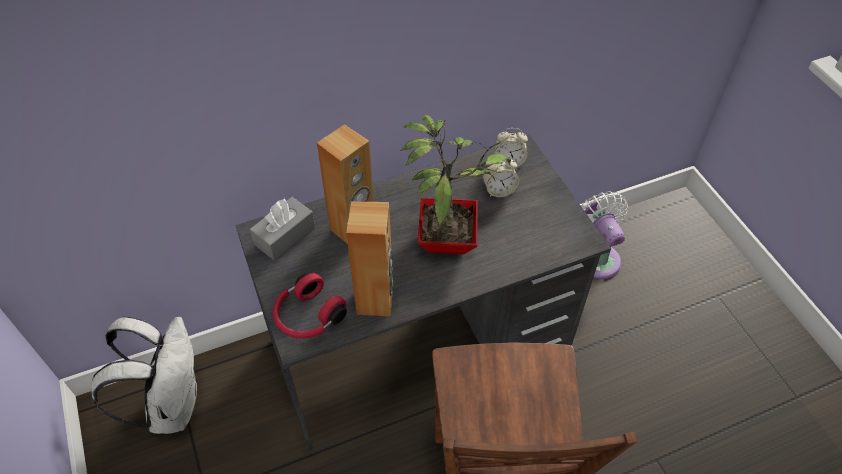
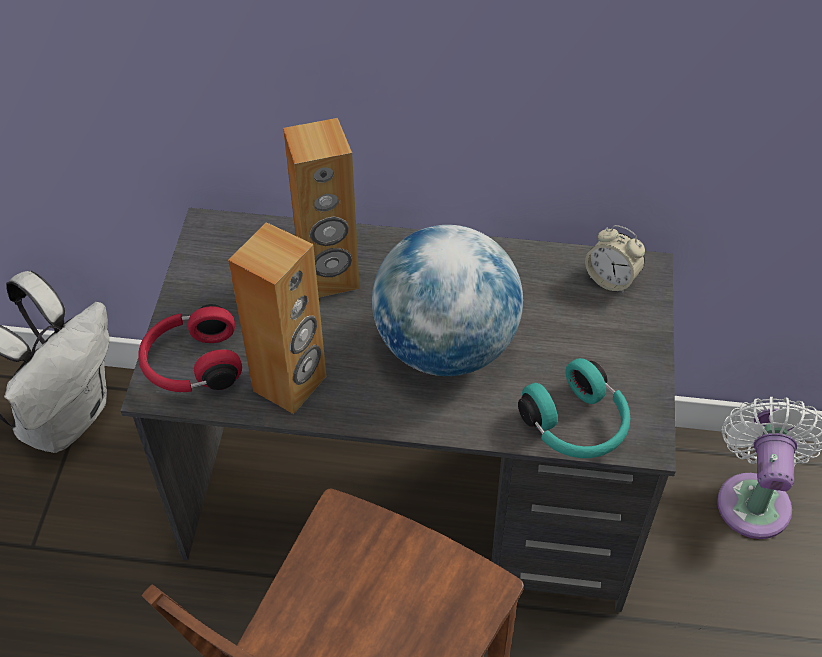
camera: 30 degrees right, 0 degrees up
(284, 235) = (238, 247): grey tissue box -> none
(447, 238) = (445, 346): potted plant -> globe
(499, 190) = (567, 313): alarm clock -> none
(546, 248) = (576, 426): none -> turquoise headphones

